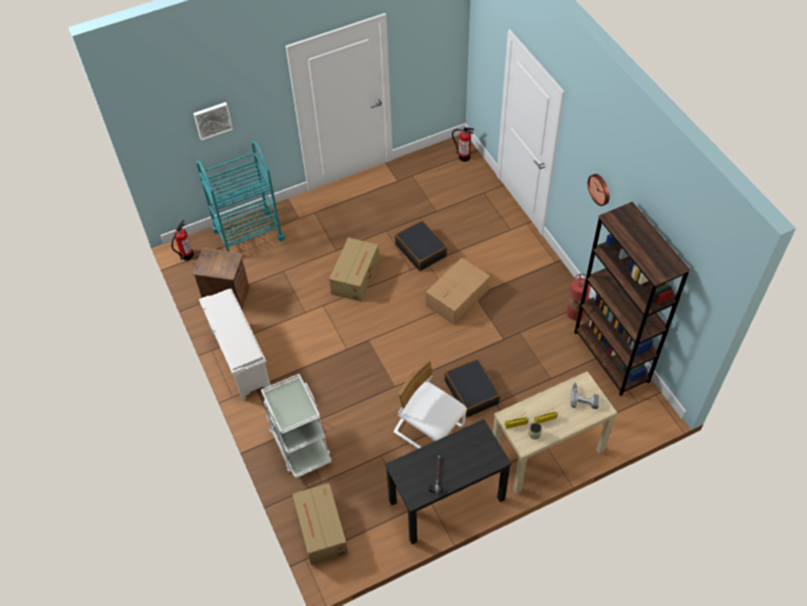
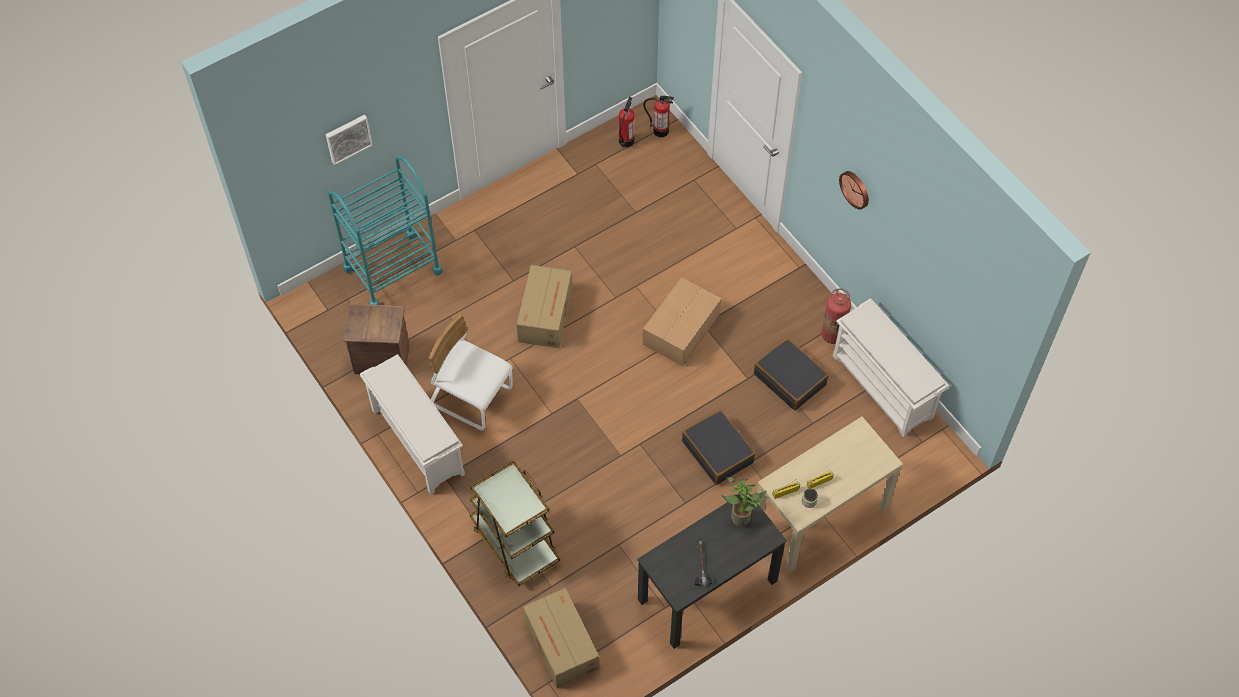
camera: 10 degrees left, 5 degrees up
(187, 255) = (316, 308): fire extinguisher -> fire extinguisher (626, 141)
(300, 443) = (515, 542): white cart -> brown cart
(421, 250) = (624, 269): black suitcase -> black suitcase (790, 379)
(429, 429) = (672, 505): white chair -> white chair (471, 397)
(477, 439) = (742, 516): none -> potted plant
(584, 397) = (862, 450): power drill -> none
(611, 357) = (884, 387): brown bookcase -> white shoe rack

